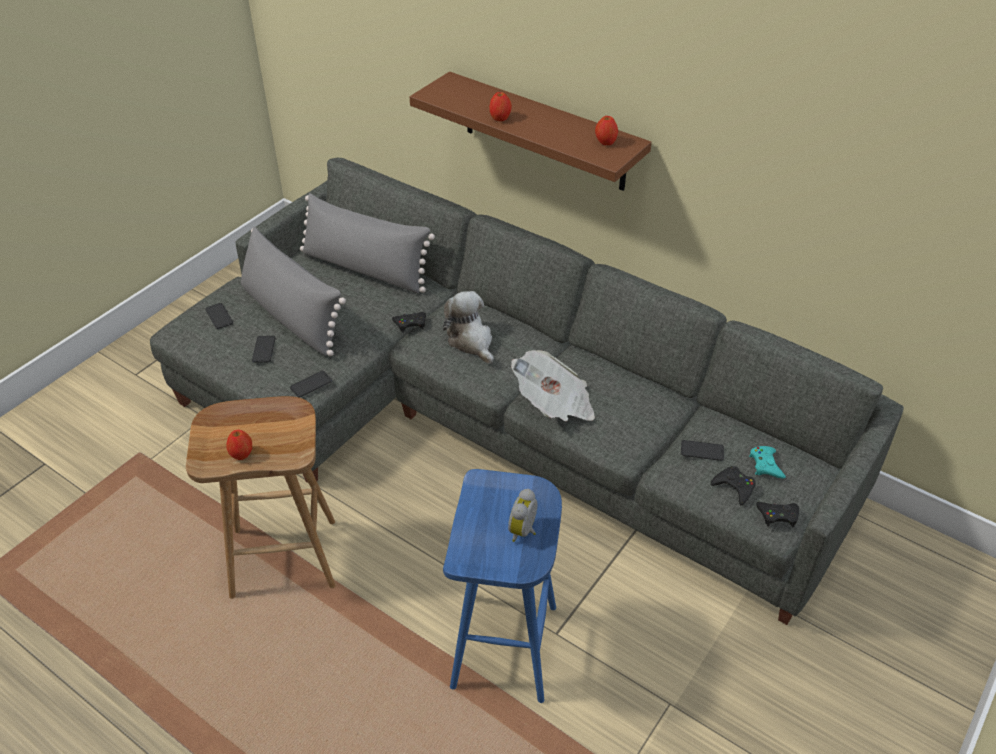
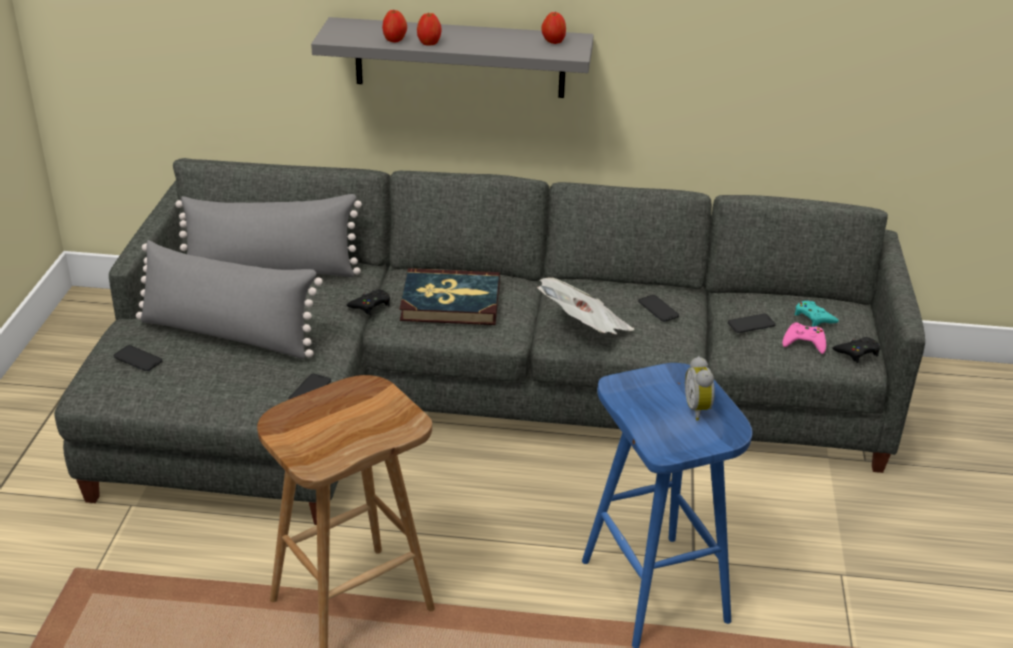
camera: 30 degrees left, 10 degrees down
(242, 454) = (348, 443): apple -> apple (394, 40)
(264, 349) = (224, 374): phone -> phone (658, 309)
(471, 341) = (450, 301): plush toy -> book
(544, 132) = (460, 58): brown shelf -> grey shelf
(734, 487) = (804, 342): black game controller -> pink game controller

